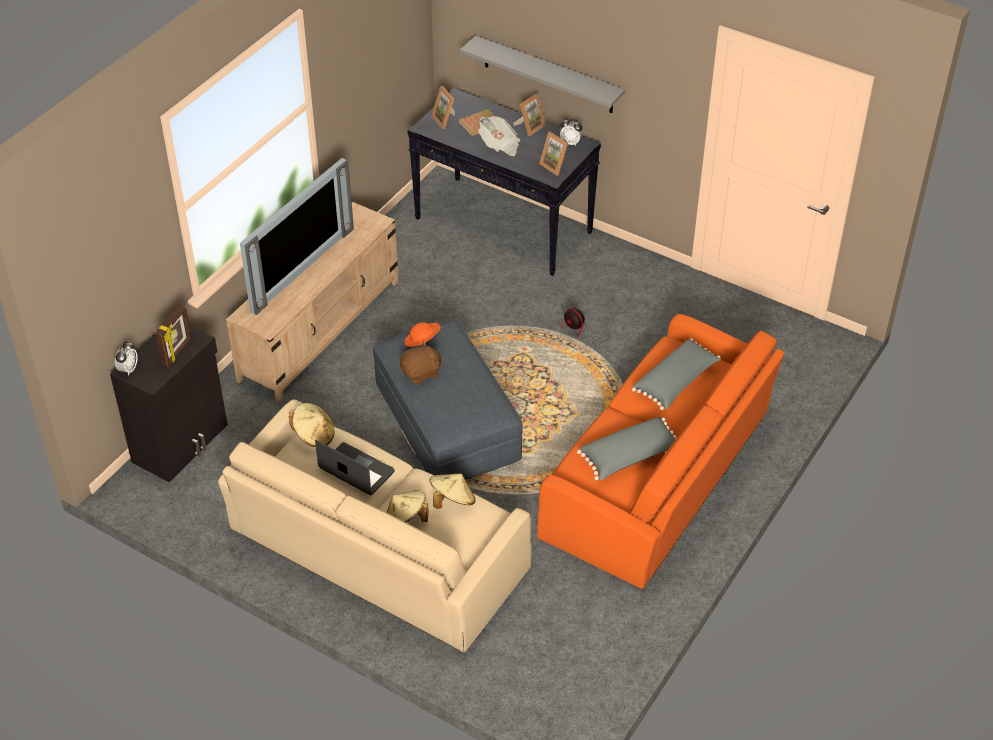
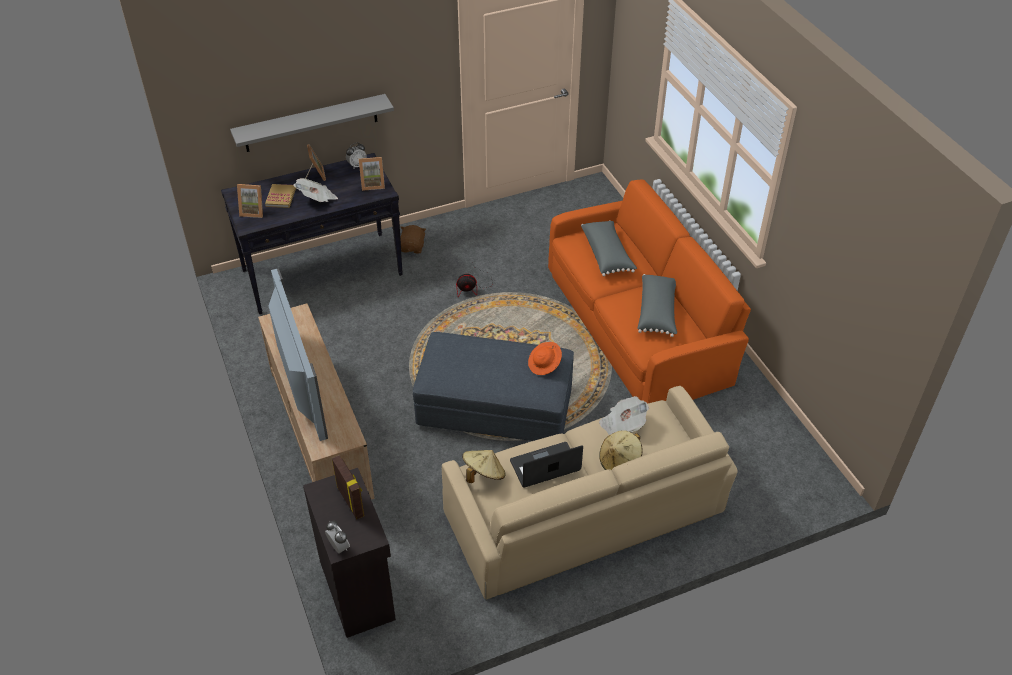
camera: 55 degrees left, 0 degrees up
(421, 373) = (477, 377): brown plush toy -> brown plush toy (413, 247)
(422, 342) = (443, 360): orange hat -> orange hat (544, 365)
(452, 500) = (622, 425): beige hat -> newspaper

